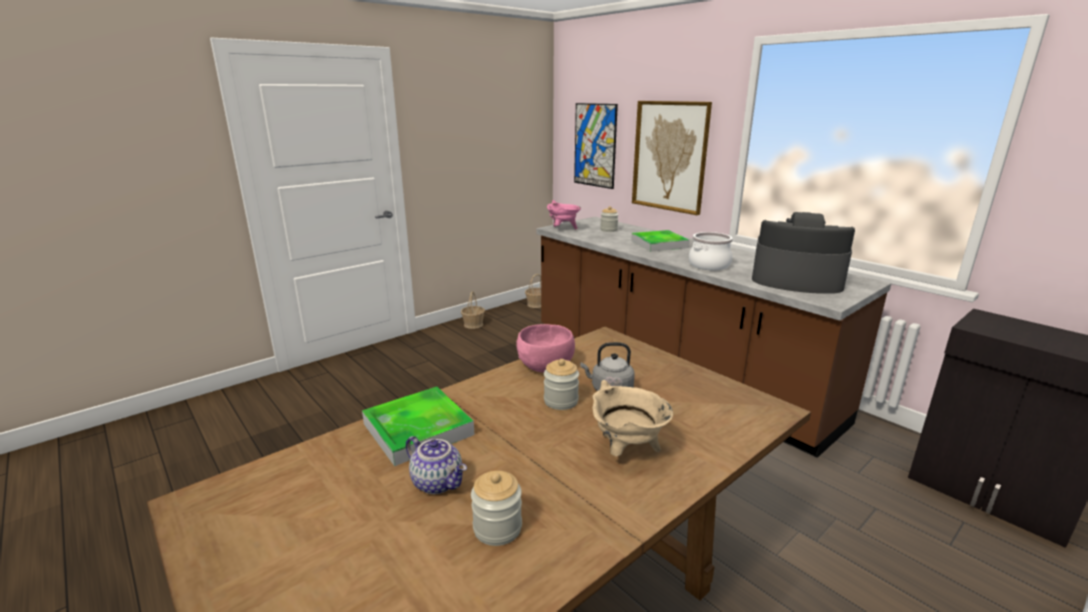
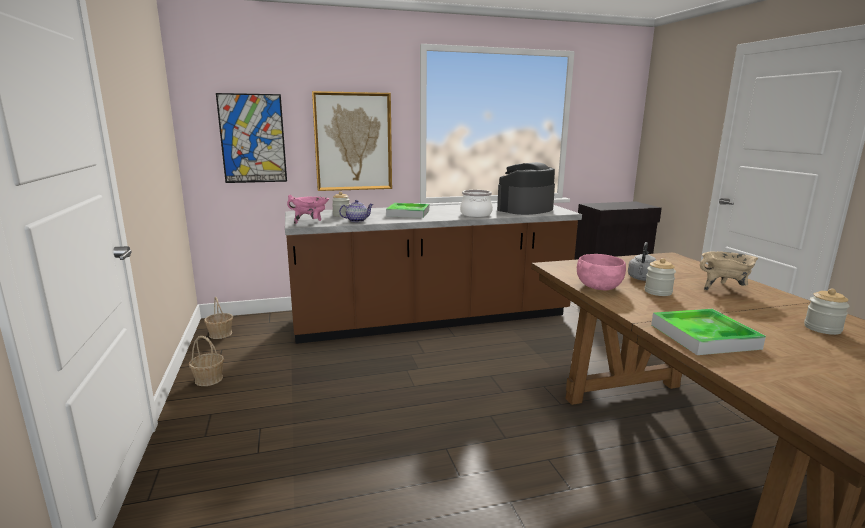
camera: 65 degrees left, 5 degrees down
(438, 482) = (779, 338): teapot -> teapot (357, 220)

